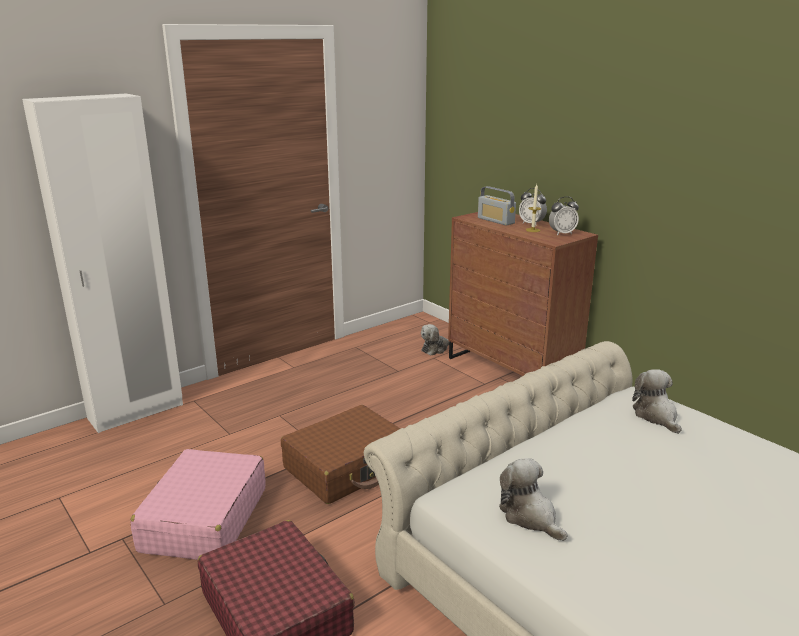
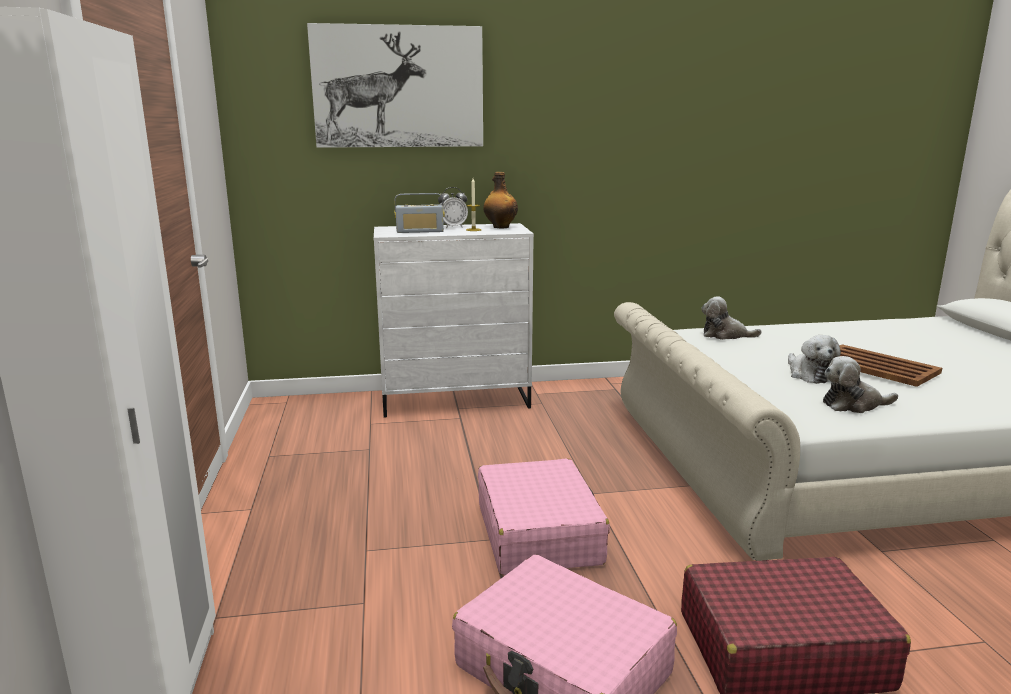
camera: 60 degrees left, 5 degrees down
(347, 467) = (538, 533): brown suitcase -> pink suitcase
(436, 348) = (352, 417): plush toy -> plush toy (809, 375)
(512, 372) = (455, 400): brown dresser -> white dresser
(526, 93) = (398, 87): none -> picture
(562, 233) = (500, 227): alarm clock -> bottle
(681, 522) = (877, 367): none -> brown tray

